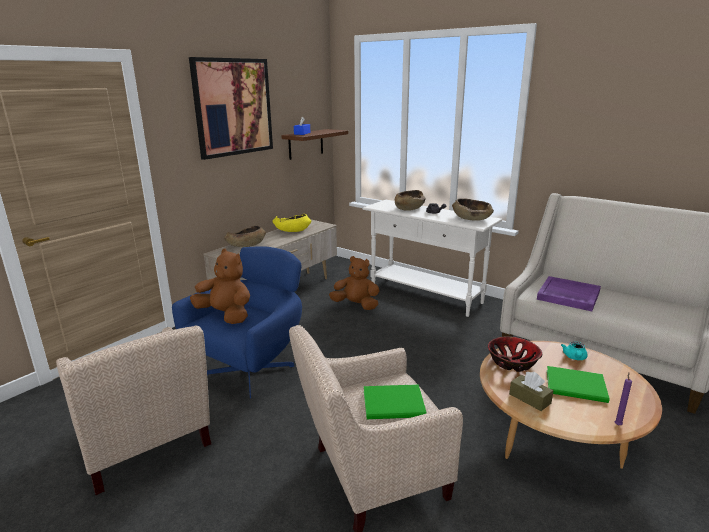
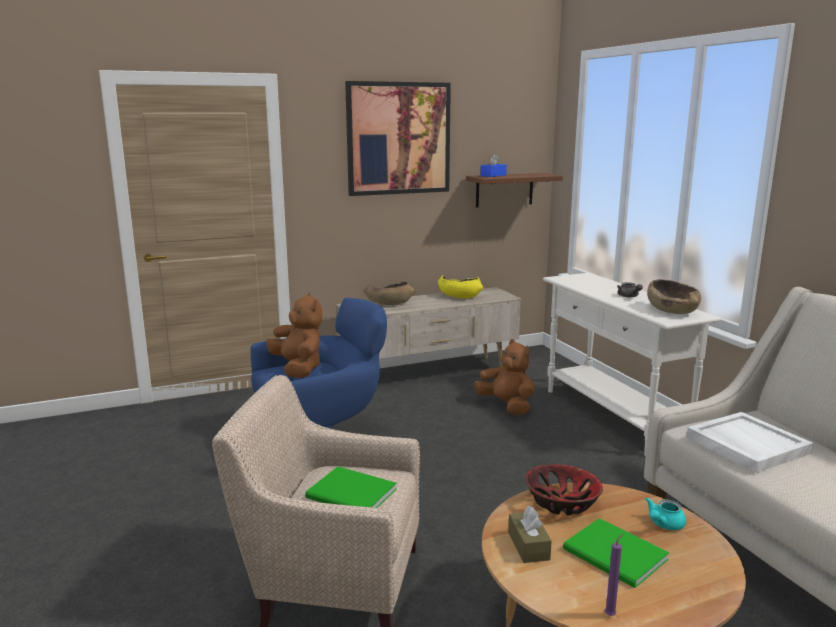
camera: 30 degrees right, 5 degrees down
(145, 447) = (166, 480): beige armchair -> none
(409, 208) = (603, 286): brown bowl -> none
(567, 296) = (746, 445): purple tray -> white tray

